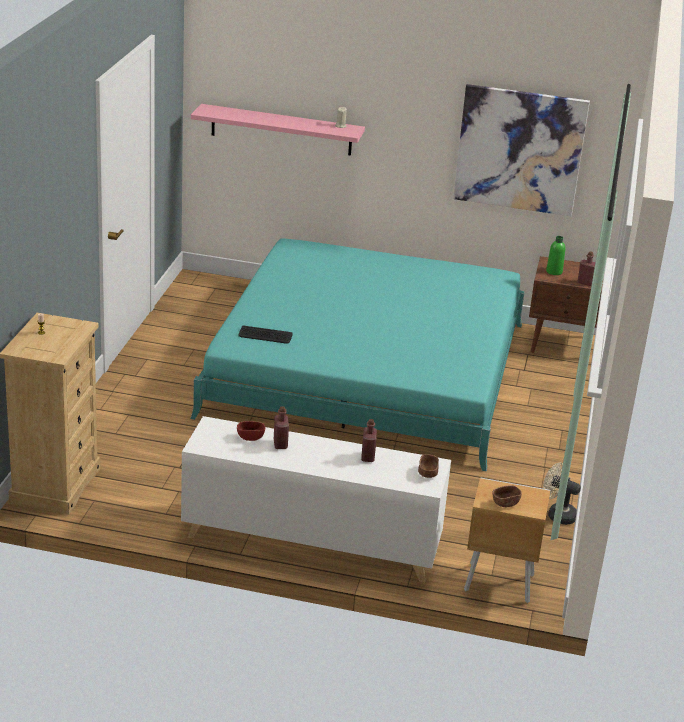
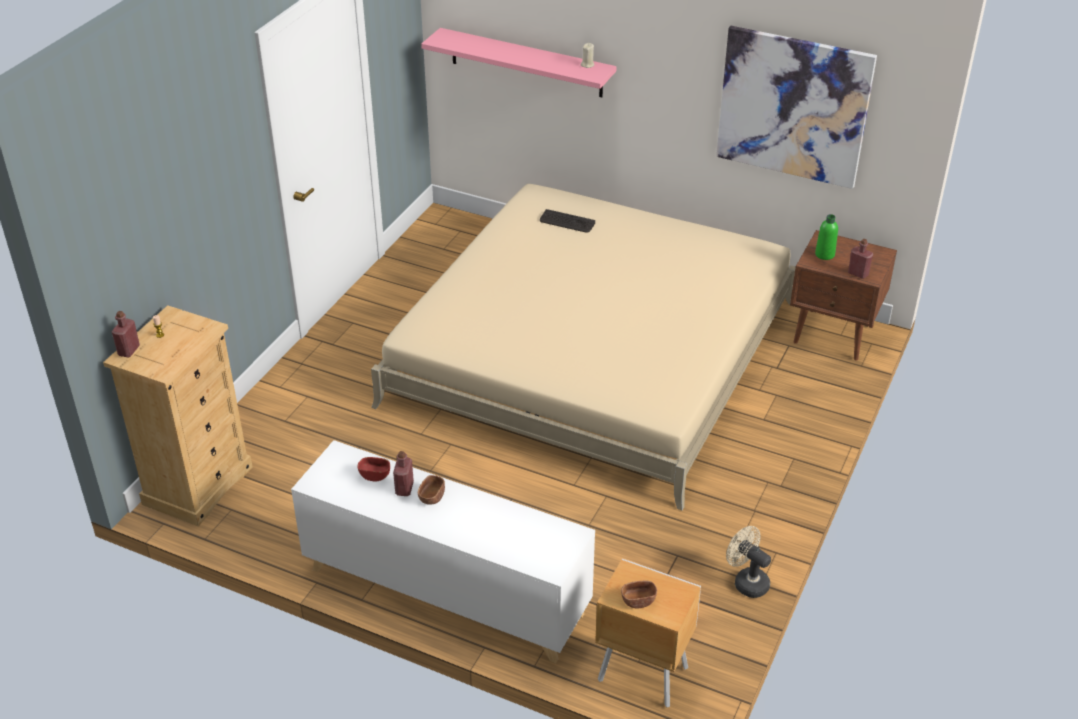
camera: 15 degrees right, 10 degrees up
(265, 335) = (457, 322): keyboard -> keyboard (567, 222)
(367, 369) = (592, 353): turquoise bed -> beige bed
(367, 457) = (498, 516): red bottle -> red bottle (129, 350)
(427, 473) = (559, 547): brown bowl -> brown bowl (431, 497)

